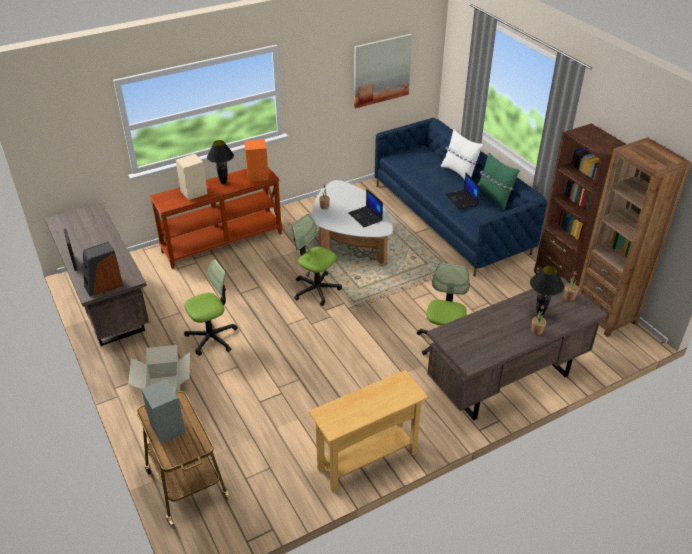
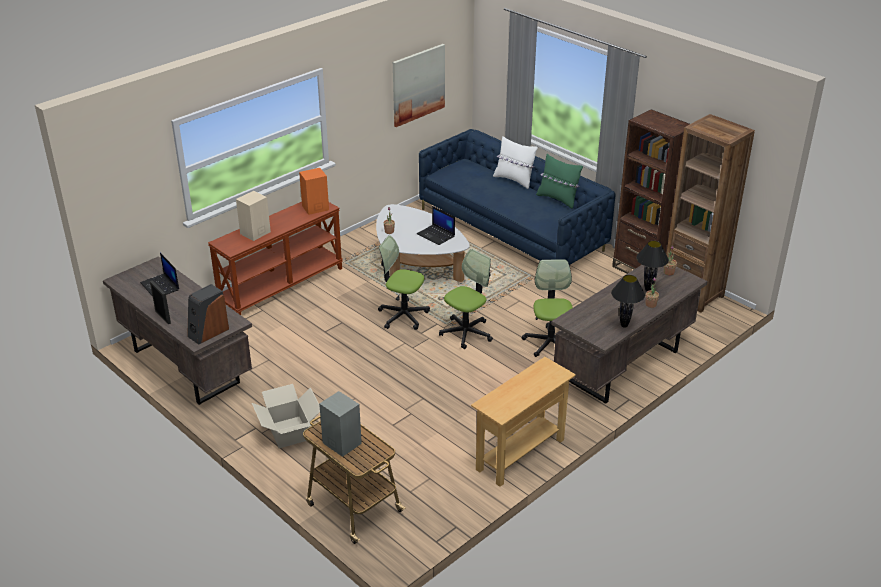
camera: 15 degrees left, 5 degrees down
(212, 337) = (315, 377): office chair -> office chair (466, 333)
(223, 183) = (282, 219): black table lamp -> black table lamp (624, 326)
(462, 200) = (528, 205): laptop -> laptop (160, 286)

